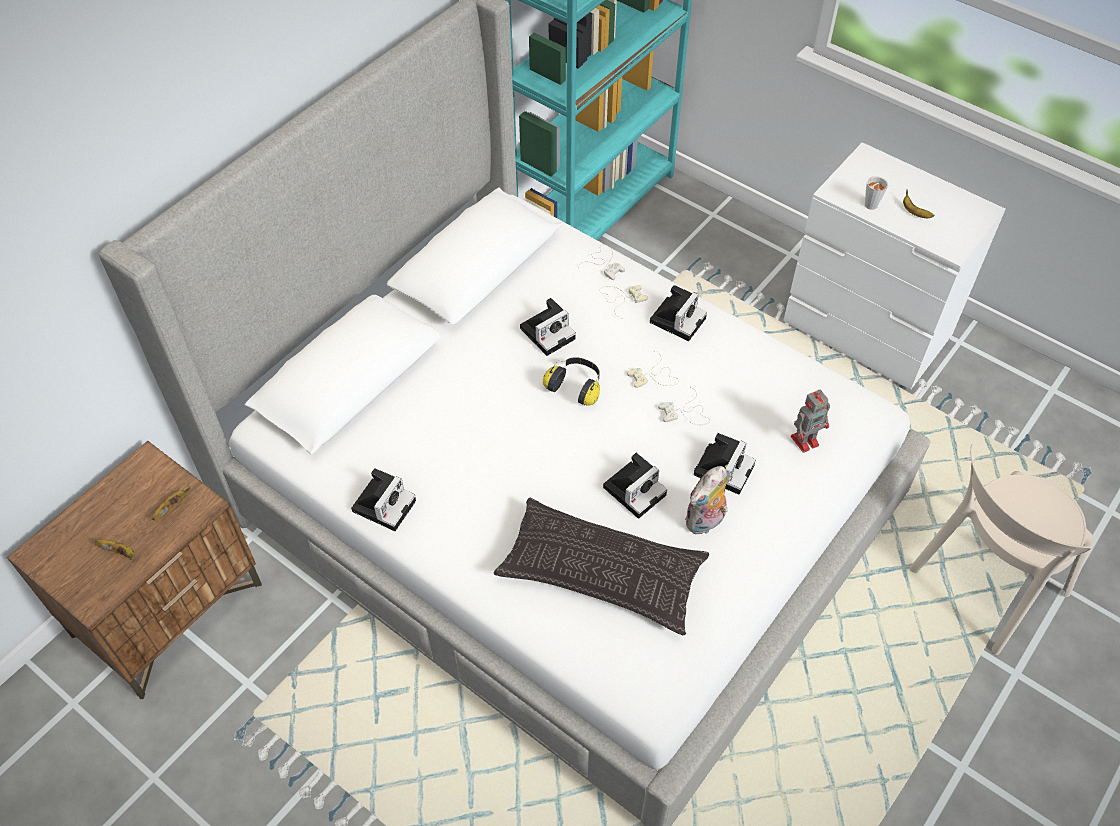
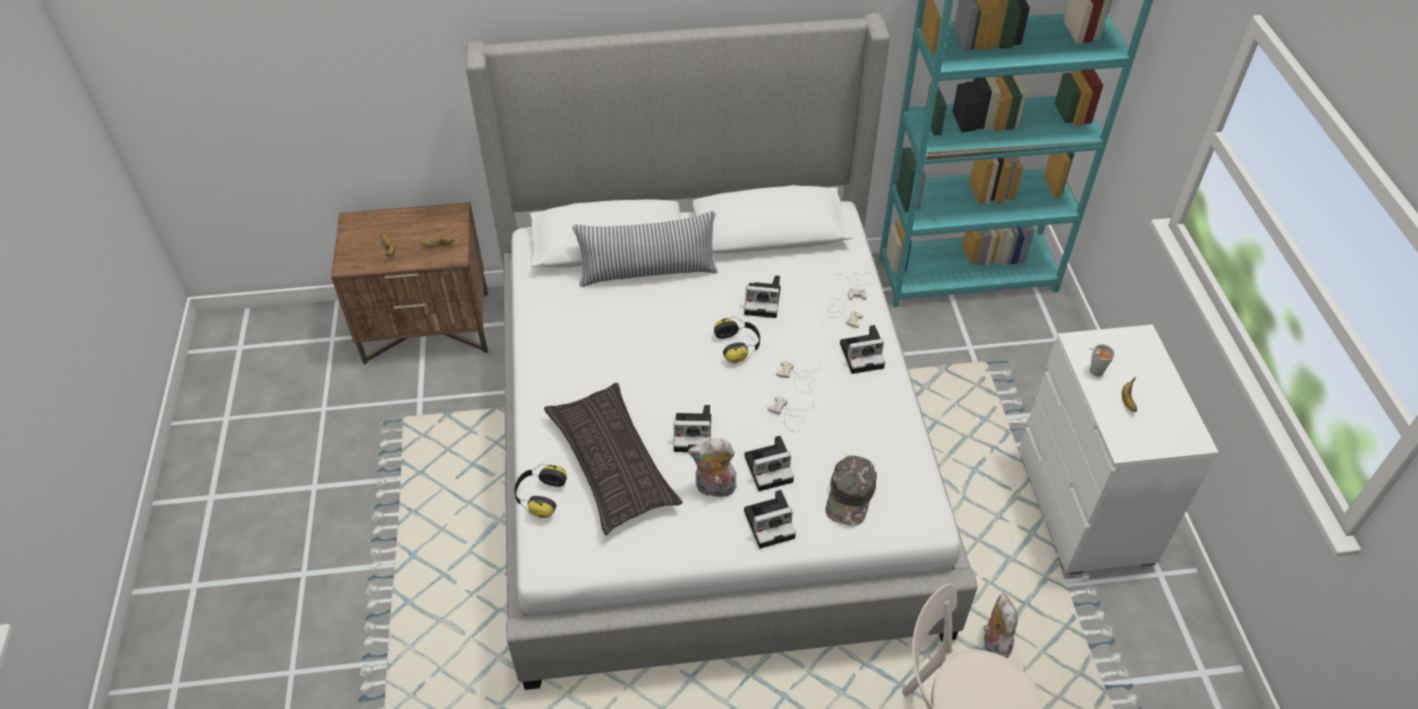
camera: 45 degrees right, 5 degrees down
(384, 504) = (542, 327): camera -> camera (771, 523)
(417, 380) = (648, 272): none -> pillow
(579, 655) = (539, 496): none -> headphones
(806, 440) = (851, 495): toy robot -> green cap
(923, 481) = (993, 643): none -> plush toy

